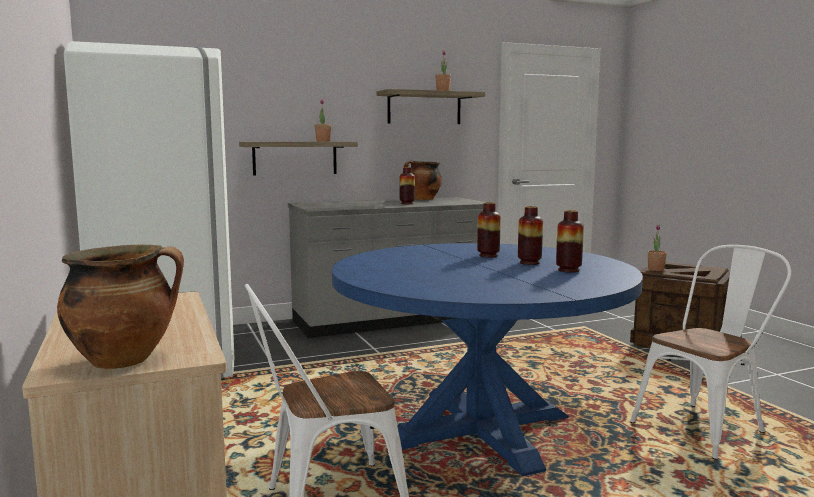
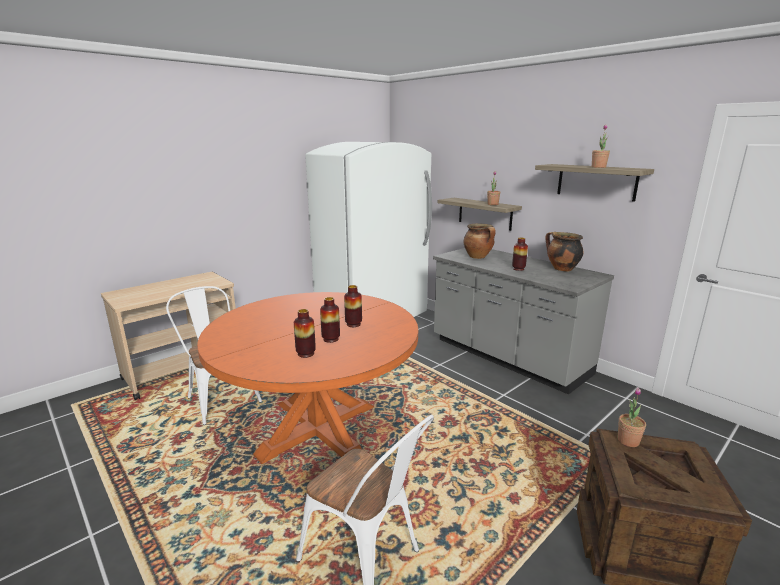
camera: 70 degrees right, 10 degrees up
(125, 360) = (123, 296): cooking pot -> cooking pot (478, 257)
(479, 429) = (318, 429): blue dining table -> orange dining table

